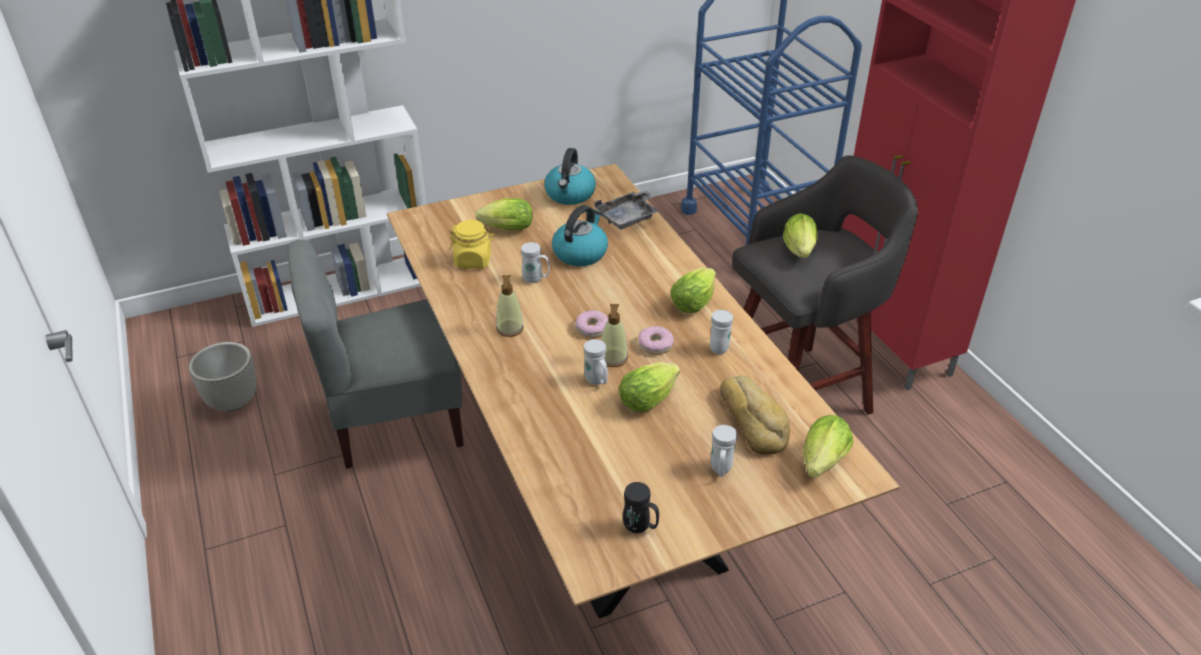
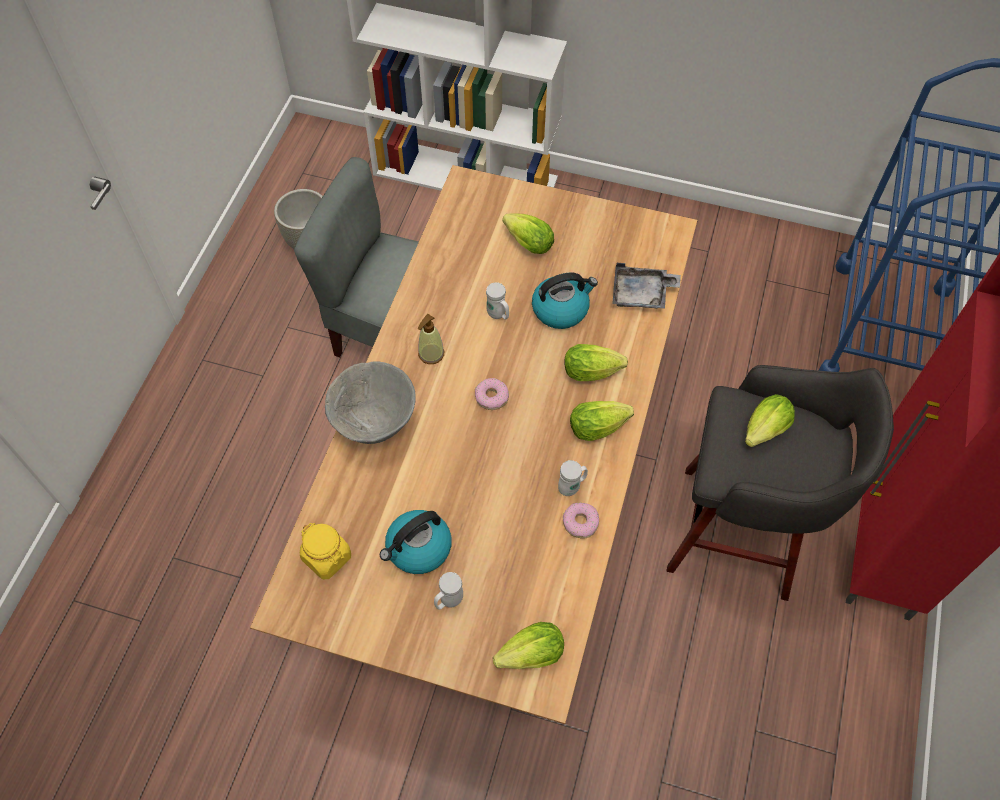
camera: 40 degrees right, 20 degrees up
(473, 260) = (470, 262): yellow jar -> yellow jar (327, 557)
(517, 397) = (375, 425): none -> grey bowl
(570, 195) = (618, 235): kettle -> kettle (418, 549)
(597, 381) = (444, 452): white mug -> none
(613, 358) = (477, 439): soap dispenser -> none
(640, 527) = (346, 603): black mug -> none
(650, 398) = (466, 497): lettuce -> lettuce (594, 372)
(655, 344) = (523, 448): donut -> donut (580, 523)
(753, 419) = (521, 576): bread -> none

